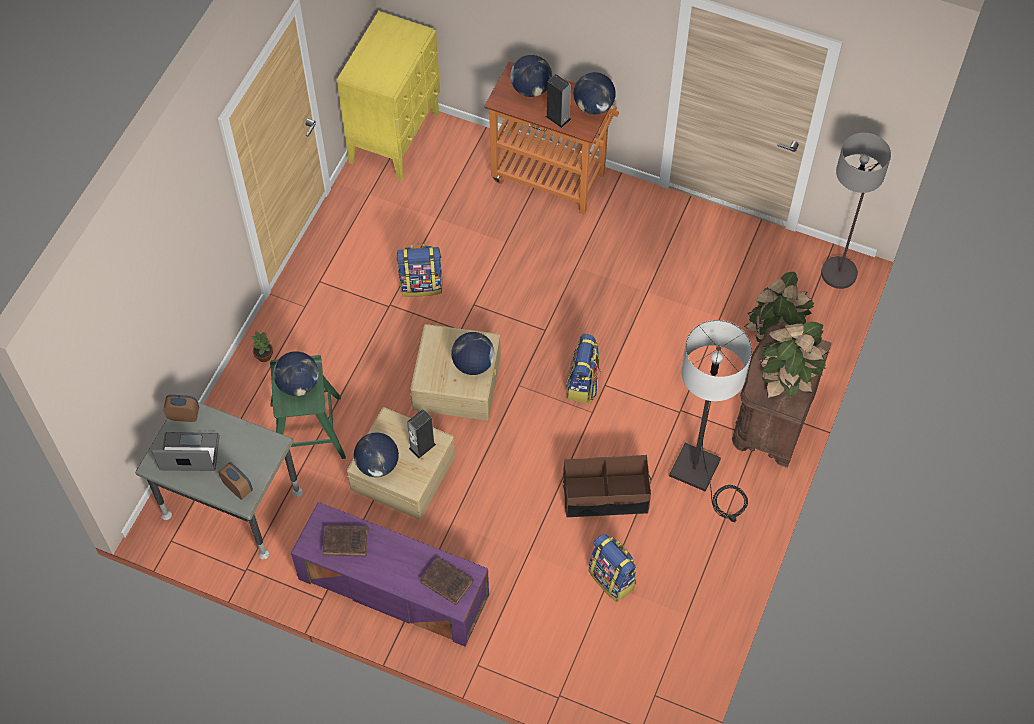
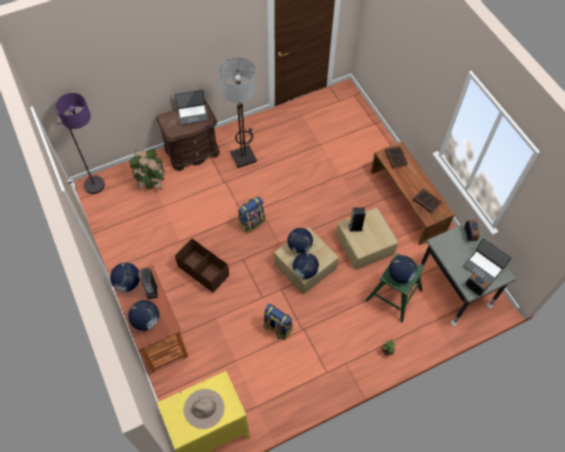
camera: 140 degrees left, 0 degrees up
(378, 465) = (382, 234): globe -> globe (305, 271)
(383, 55) = (204, 408): none -> beige hat
(391, 588) = (408, 202): purple bench -> brown bench
(605, 496) = (289, 173): brown storage box -> brown storage box (203, 270)
(613, 578) = (316, 144): backpack -> none
(786, 383) = (192, 114): potted plant -> laptop
(831, 280) = (100, 185): grey floor lamp -> purple floor lamp

